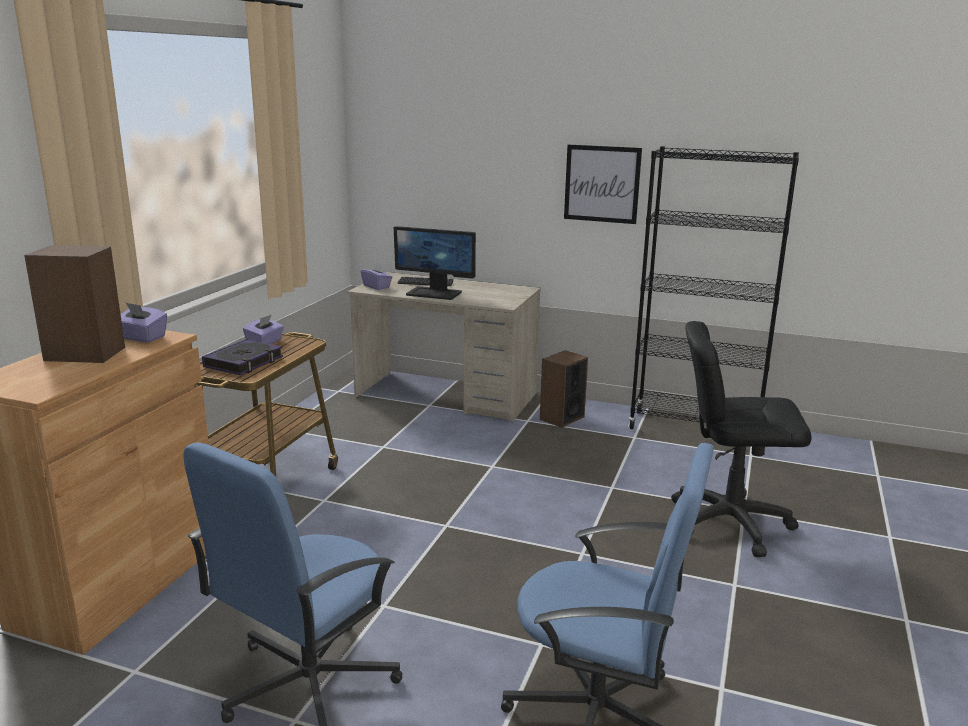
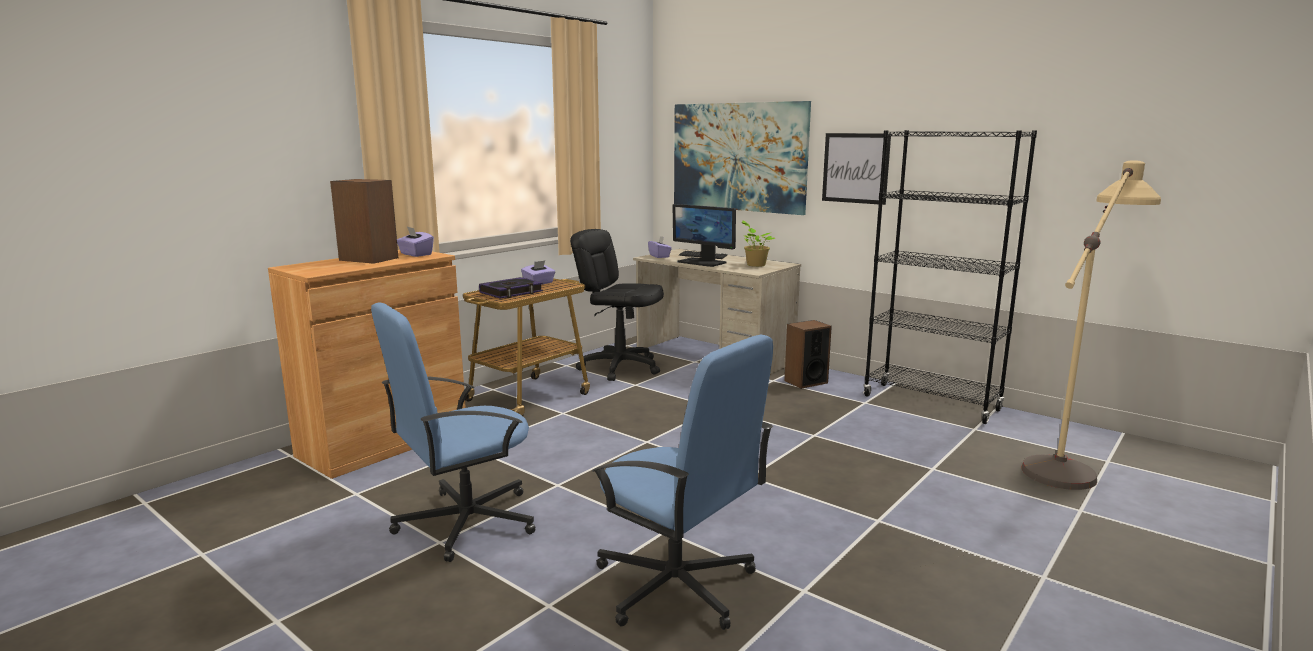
camera: 20 degrees right, 5 degrees down
(460, 167) = (738, 157): none -> picture
(494, 293) = (755, 265): none -> potted plant
(729, 522) = (910, 475): black office chair -> black office chair (620, 367)
(849, 478) = (1072, 458): none -> beige floor lamp

